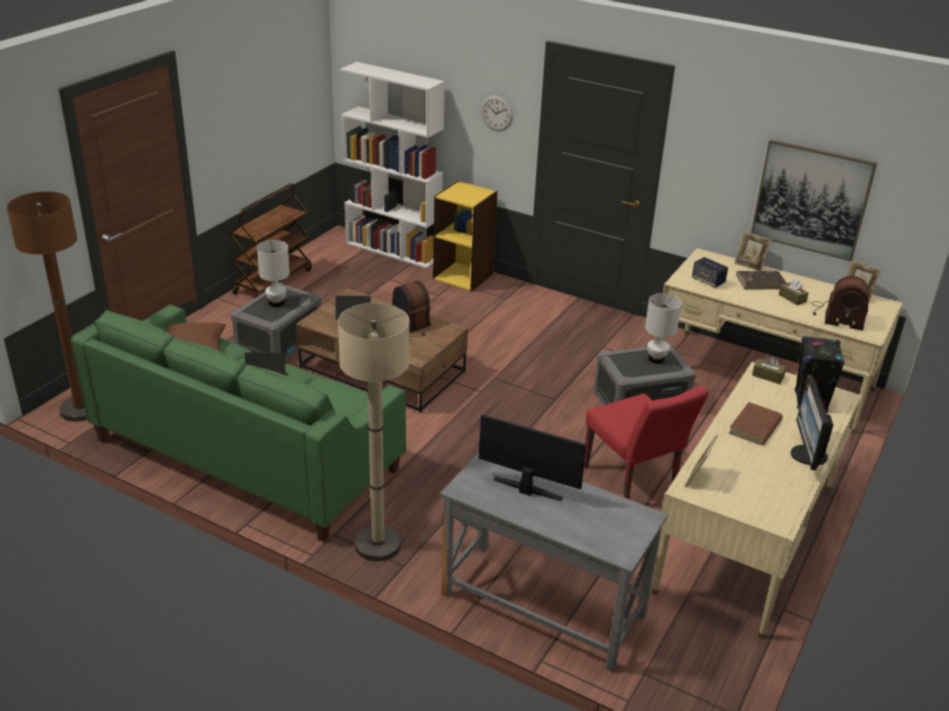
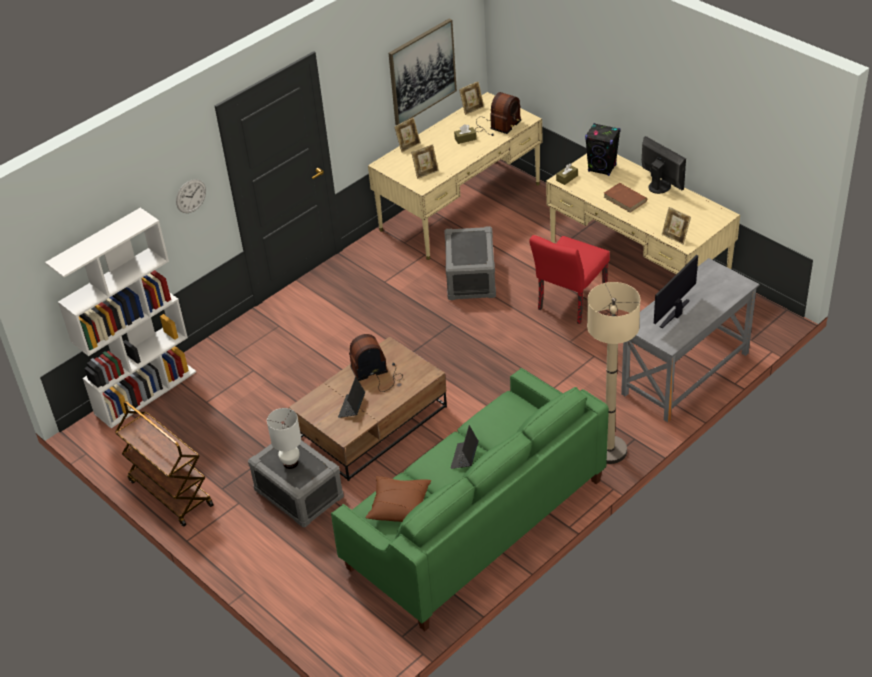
camera: 70 degrees left, 10 degrees up
(80, 409) = (368, 648): brown floor lamp -> none
(463, 276) = (224, 348): yellow bookcase -> none
(634, 483) = (569, 303): red chair -> red chair turned 135 degrees clockwise
(656, 359) = (465, 241): white table lamp -> none
(708, 281) = (426, 172): speaker -> picture frame
(761, 282) = (436, 147): brown book -> none
(807, 455) = (660, 186): monitor -> monitor turned 150 degrees counterclockwise

